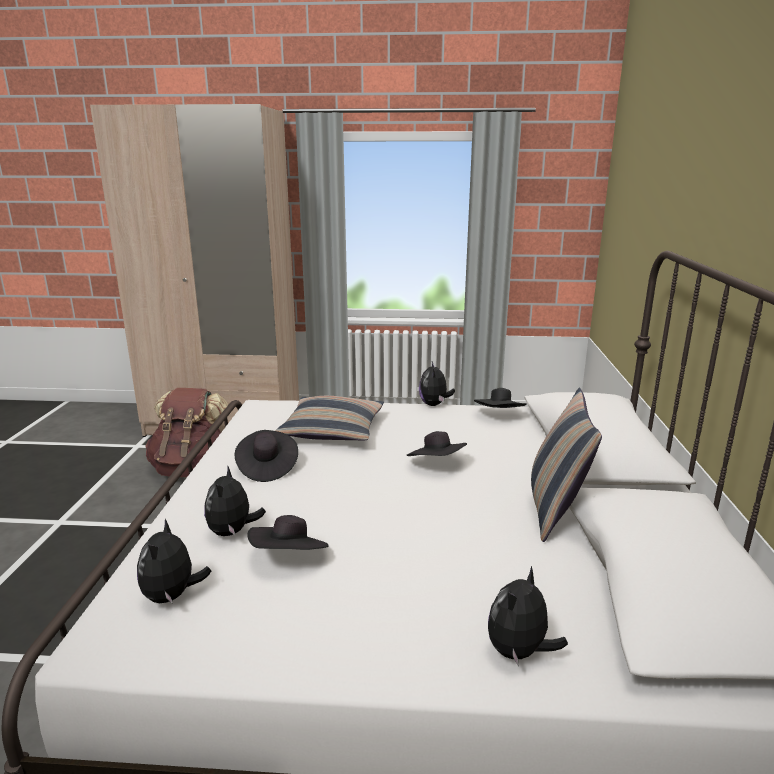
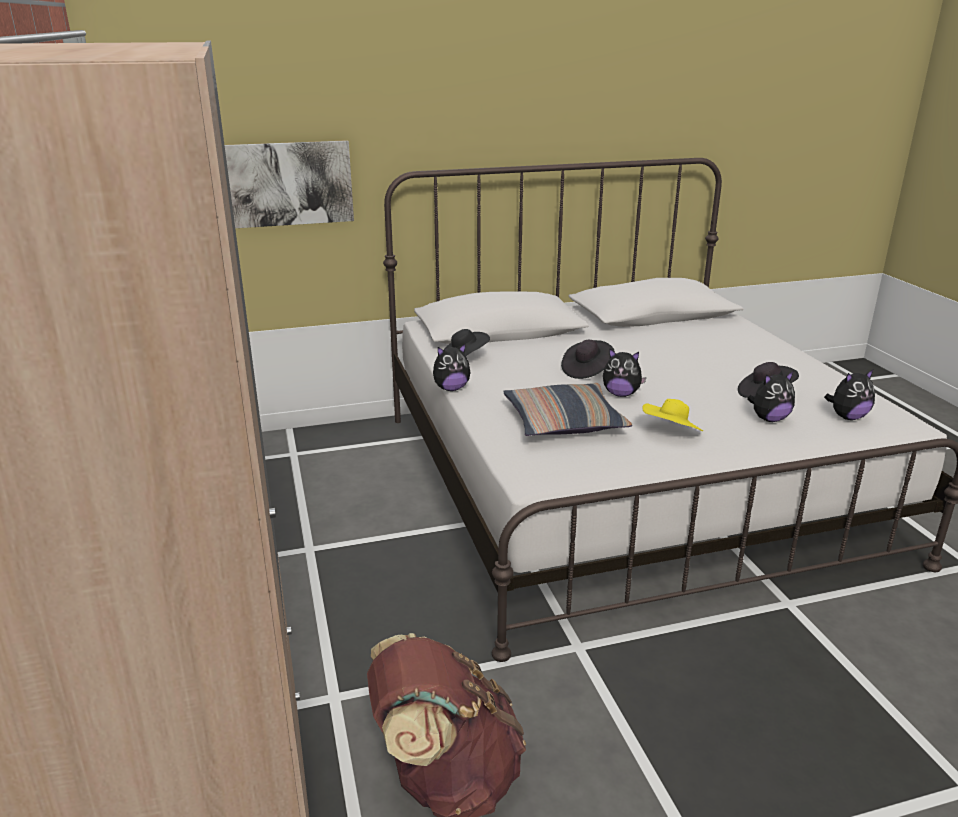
camera: 110 degrees left, 5 degrees up
(267, 468) = (671, 433): black hat -> yellow hat
(519, 652) = (748, 336): plush toy -> plush toy (621, 394)
(555, 509) = (610, 334): pillow -> none
(642, 243) = (291, 183): none -> picture

